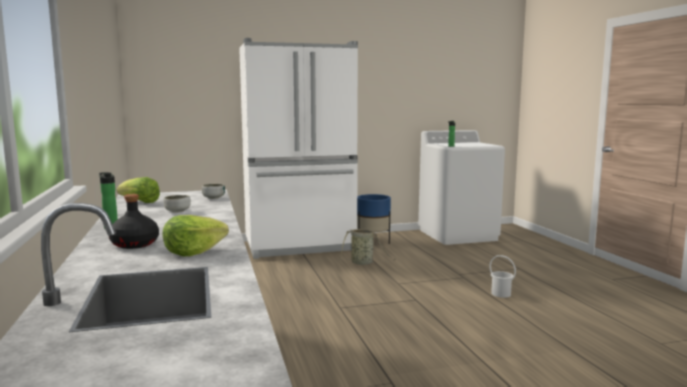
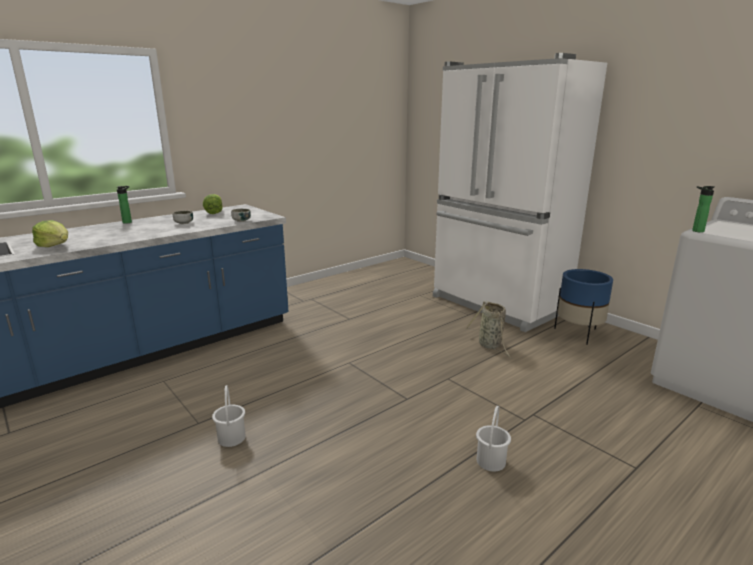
camera: 65 degrees right, 10 degrees up
(134, 244) = (79, 233): black bottle -> none
(428, 369) = (231, 438): none -> white bucket

